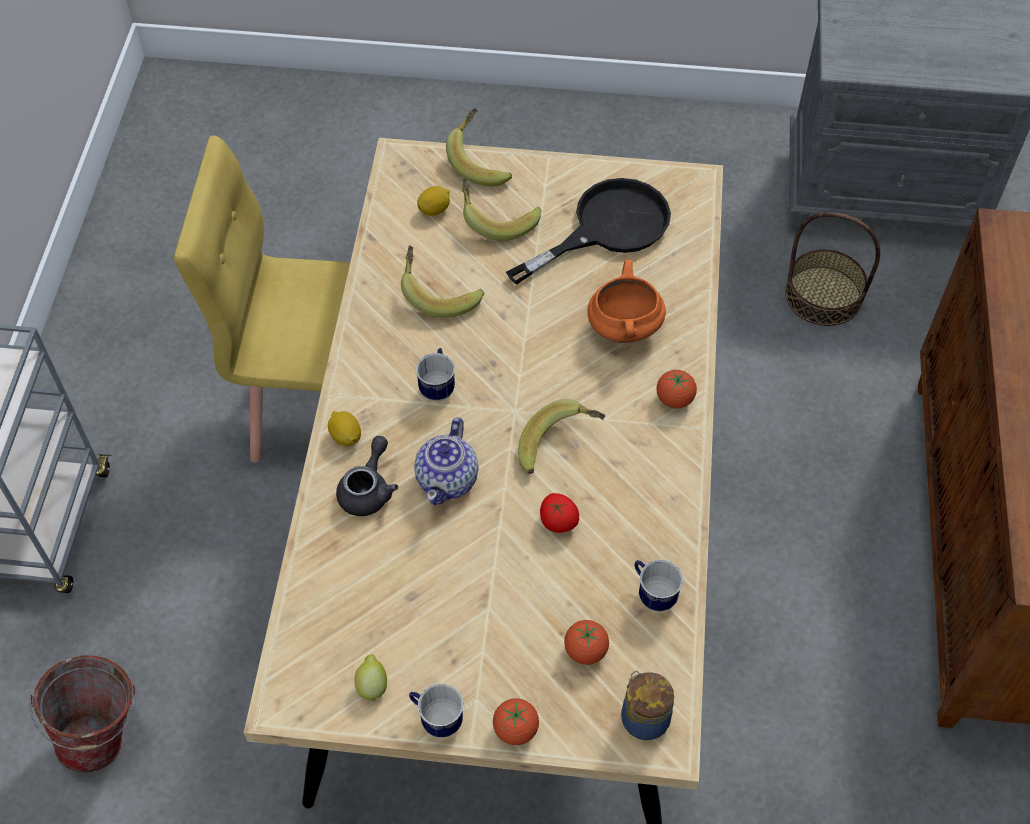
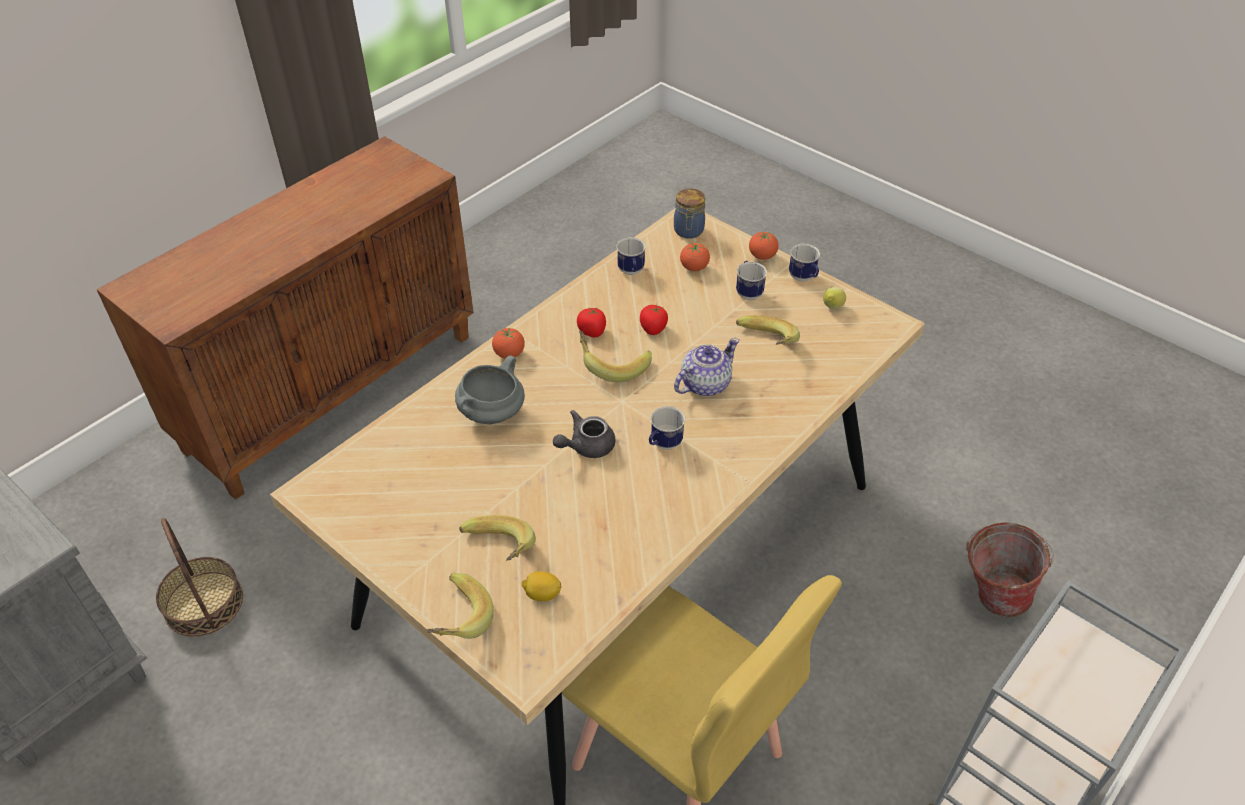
camera: 145 degrees left, 10 degrees down
(345, 436) = (758, 446): lemon -> none
(368, 489) = (764, 405): grey teapot -> grey teapot (586, 446)
(439, 293) = (603, 514): banana -> banana (764, 345)
(491, 649) = (748, 292): none -> mug
(607, 228) = (420, 493): black frying pan -> none
(619, 478) = (592, 331): none -> tomato
(623, 327) = (491, 414): orange cooking pot -> grey cooking pot

